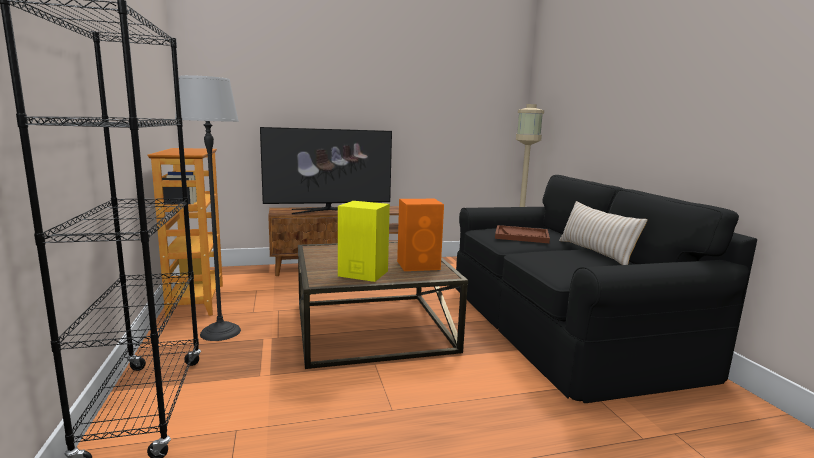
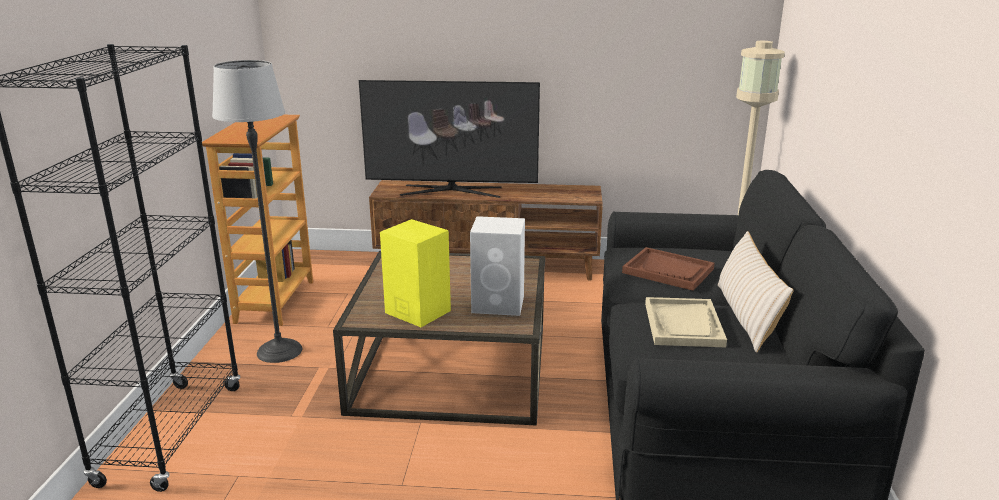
camera: 20 degrees right, 10 degrees up
(419, 265) = (499, 304): orange speaker -> white speaker
(566, 258) = (683, 325): none -> beige tray

